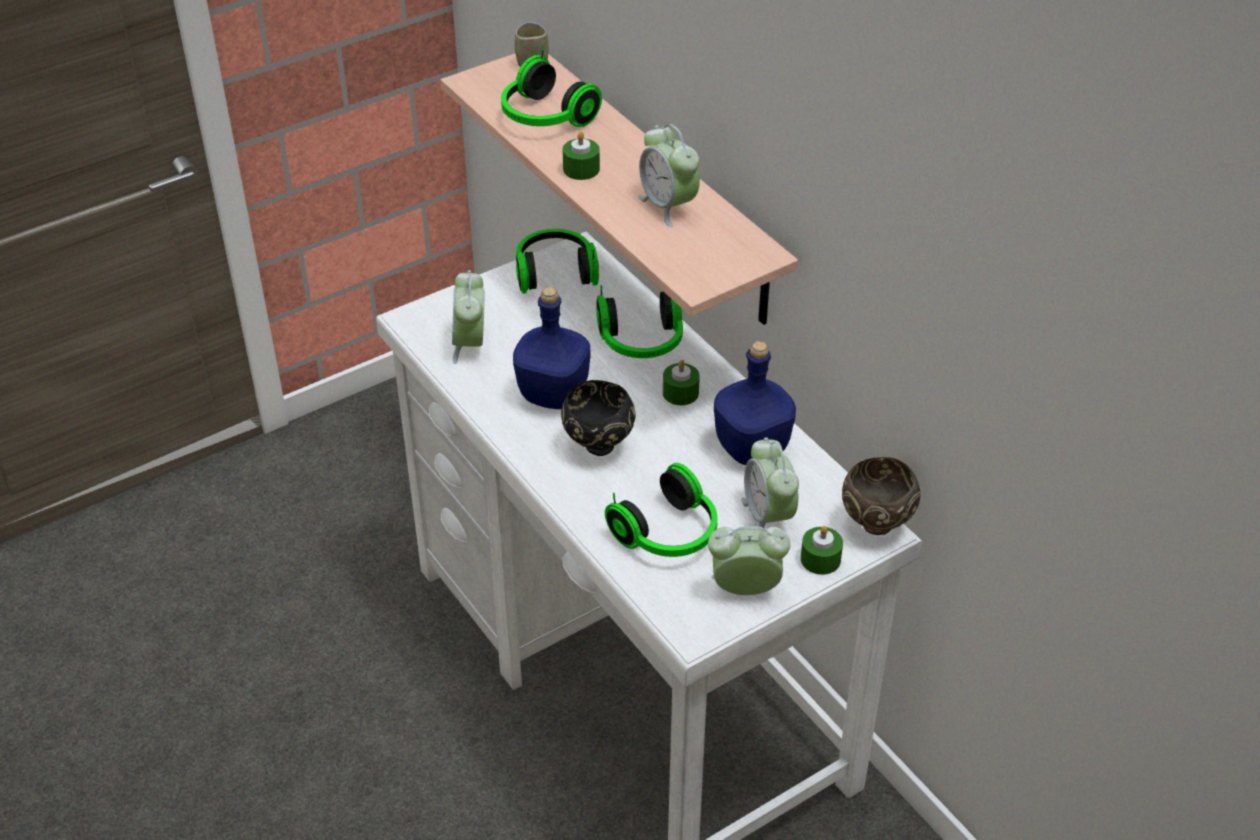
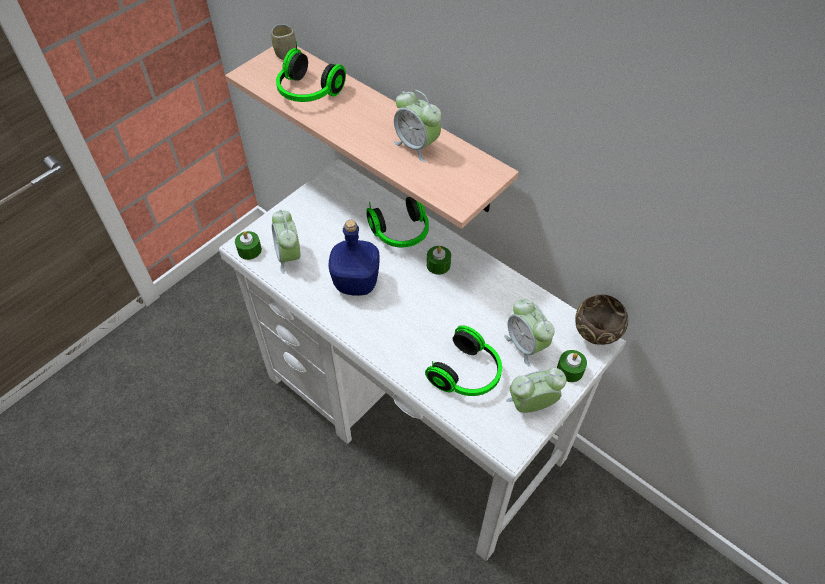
camera: 15 degrees left, 10 degrees up
(555, 273) = (328, 192): headphones -> none
(581, 169) = (347, 128): green candle -> green candle (249, 250)
(597, 446) = (398, 317): black bowl -> none
(750, 449) = (497, 297): blue bottle -> none

